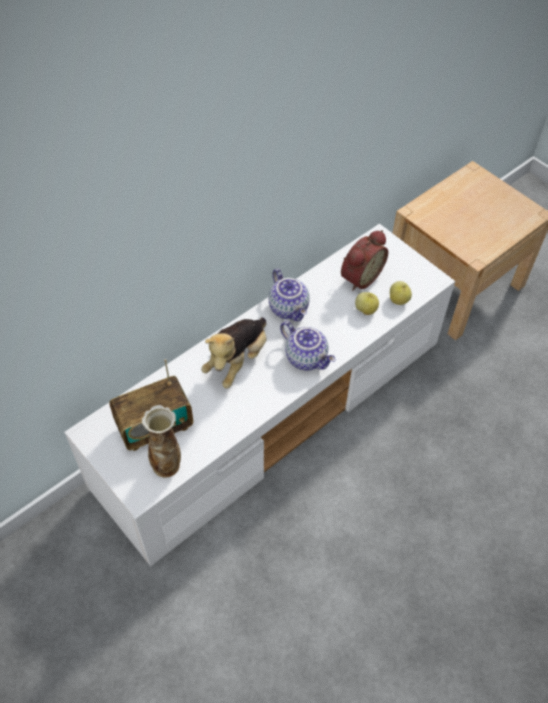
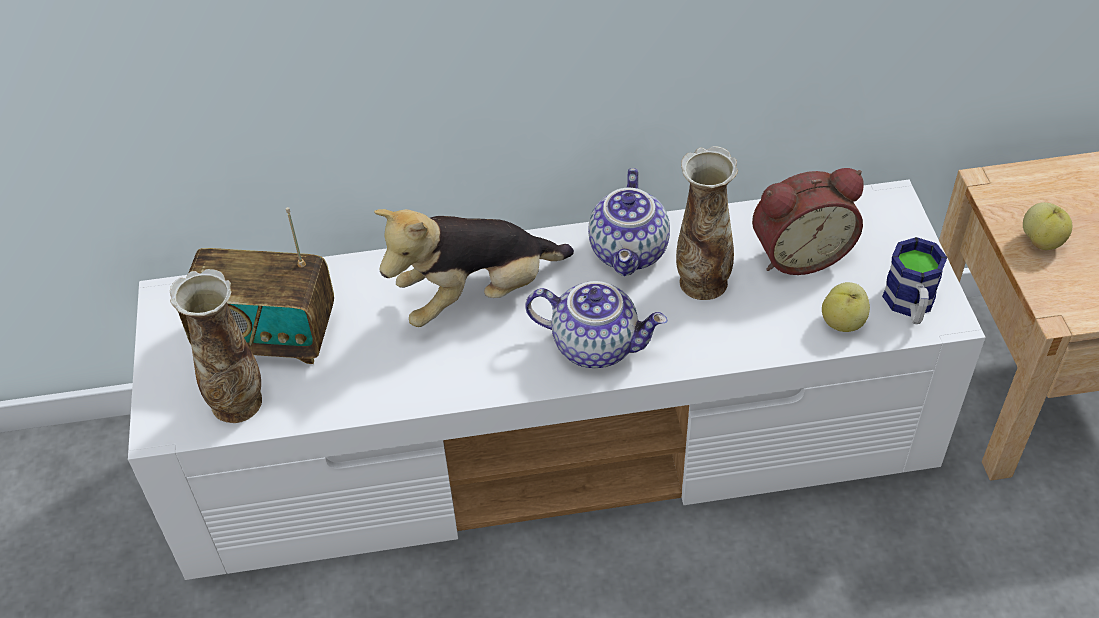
camera: 35 degrees right, 5 degrees down
(307, 358) = (596, 344): teapot -> teapot turned 60 degrees counterclockwise
(330, 309) = (701, 283): none -> vase
(366, 310) = (767, 312): apple -> apple (1042, 241)
(419, 280) = (910, 306): none -> mug

